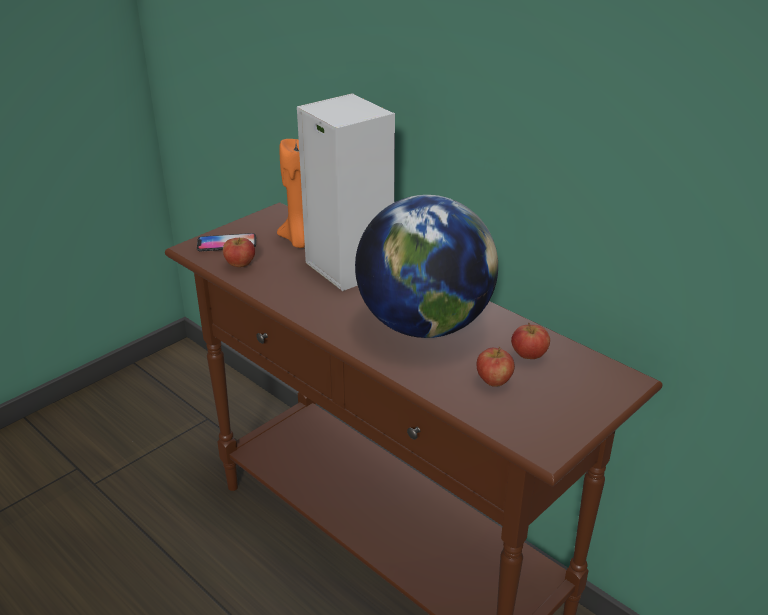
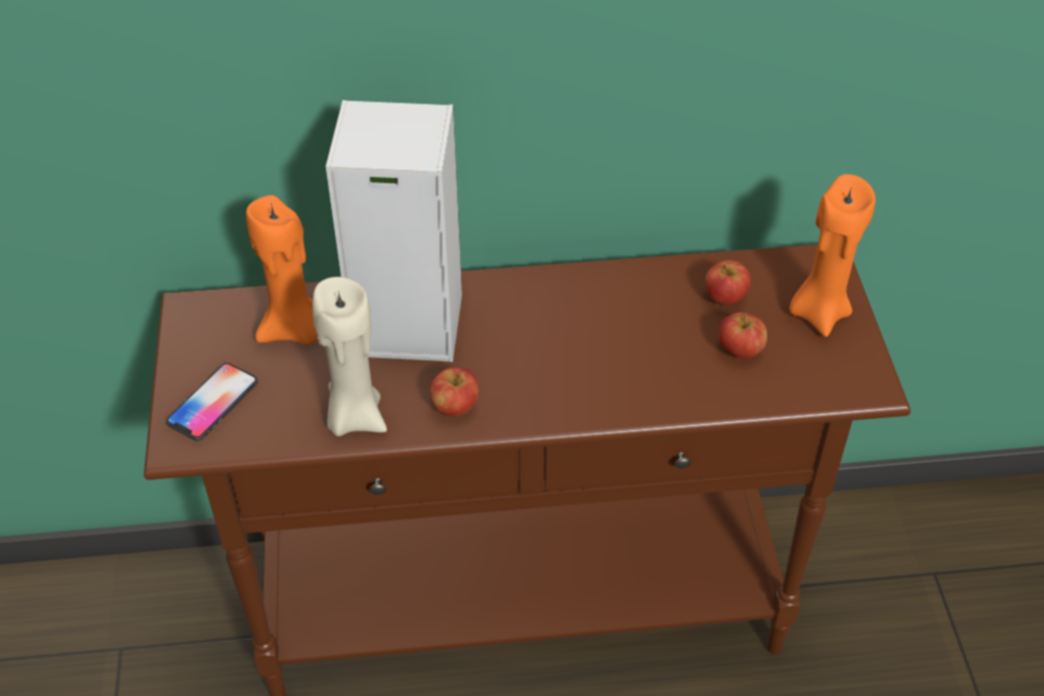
camera: 50 degrees left, 15 degrees up
(240, 264) = (282, 418): apple -> apple (455, 406)
(266, 282) = (354, 416): none -> beige candle
(424, 325) = (594, 338): globe -> none
(576, 397) = (818, 312): none -> orange candle

